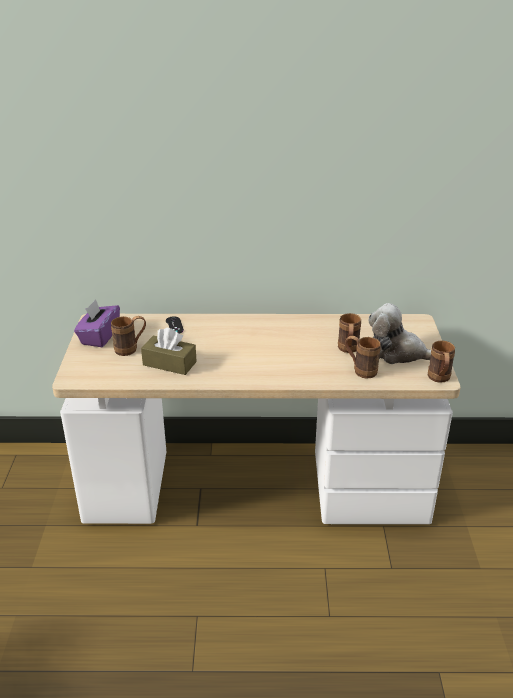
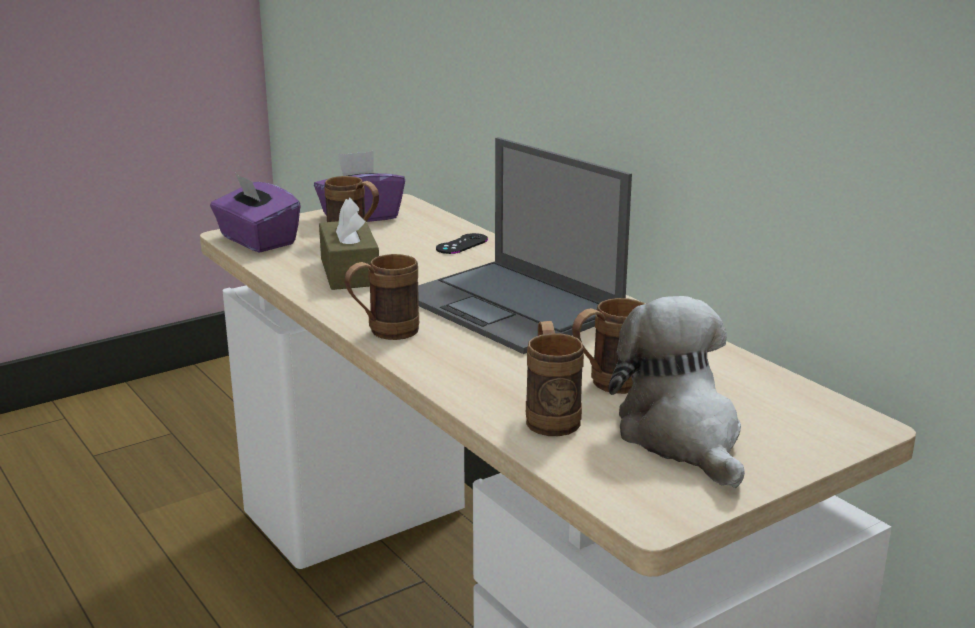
camera: 55 degrees right, 10 degrees down
(91, 374) = (257, 241): none -> purple tissue box
(258, 340) = (513, 306): none -> laptop
(439, 379) = (648, 512): brown mug -> brown mug (383, 333)

